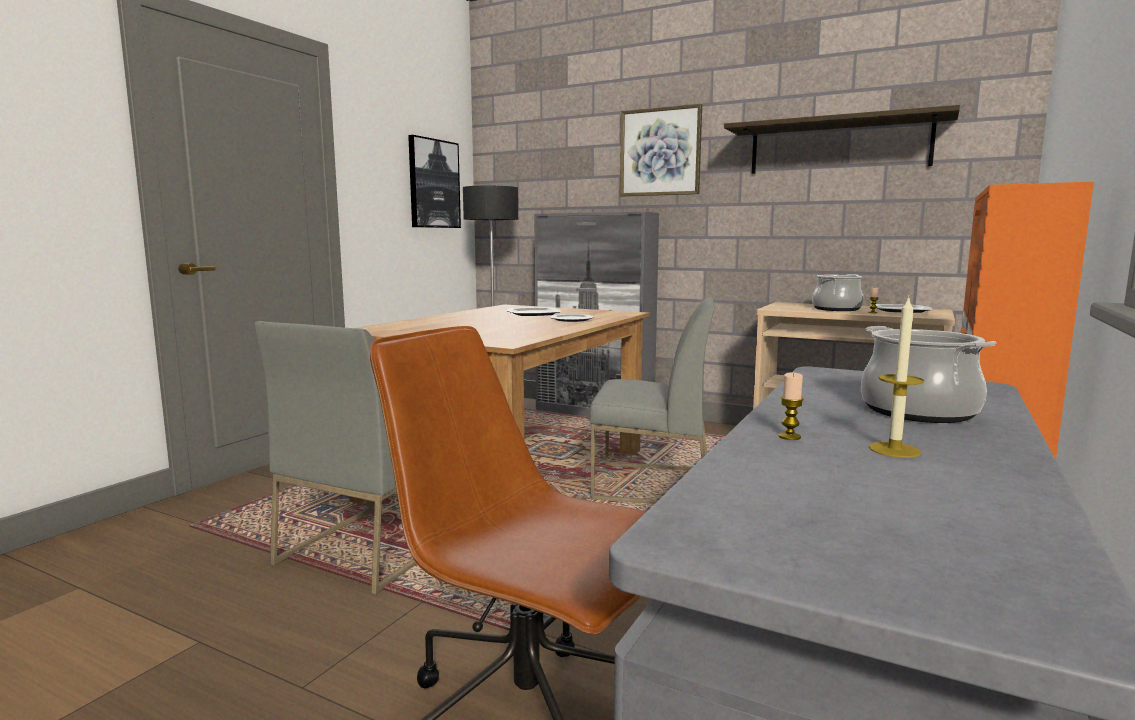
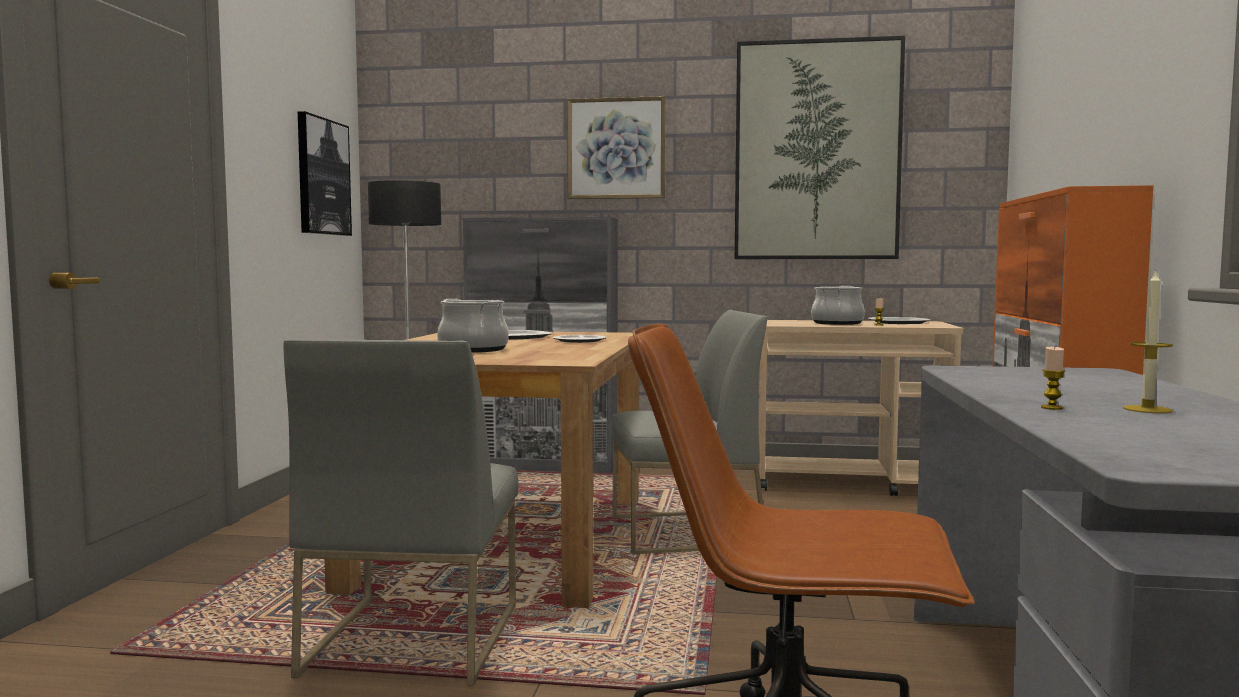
camera: 20 degrees left, 5 degrees down
(838, 146) = (817, 151): shelf -> picture
(918, 411) = (1100, 387): cooking pot -> cooking pot (473, 350)

